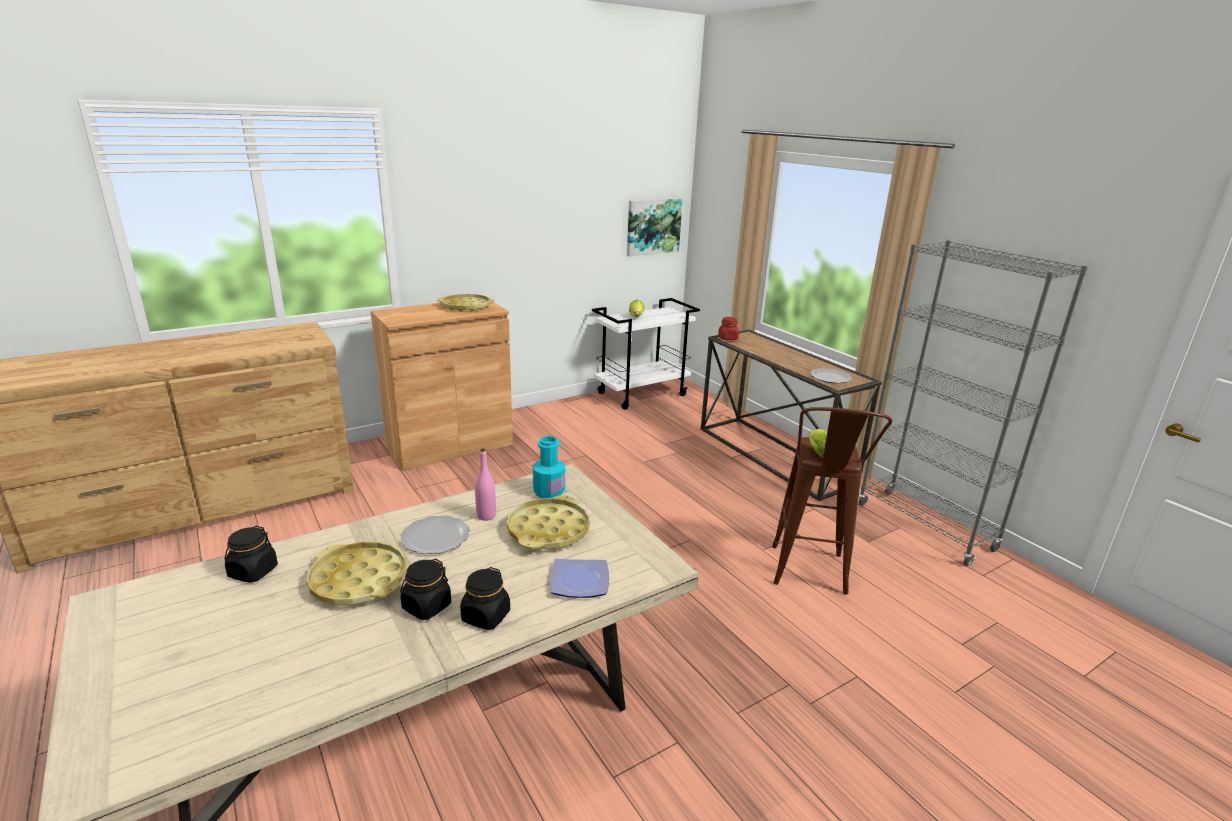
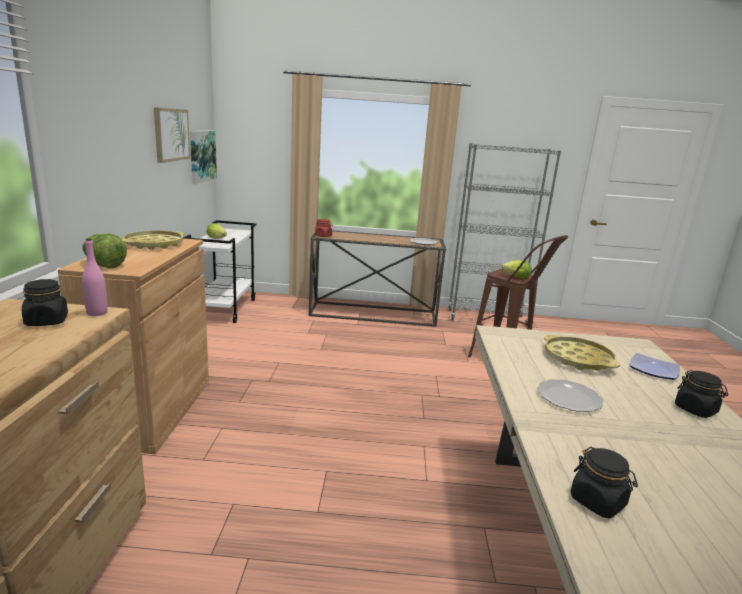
camera: 55 degrees left, 5 degrees down
(359, 580) = (631, 447): yellow tray -> none
(394, 314) = (104, 265): none -> lettuce
(426, 606) = (679, 427): black jar -> black jar (47, 321)
(486, 516) = (543, 371): pink bottle -> pink bottle (97, 313)
(549, 492) = (518, 343): turquoise bottle -> none
(590, 205) = (171, 134): none -> picture

